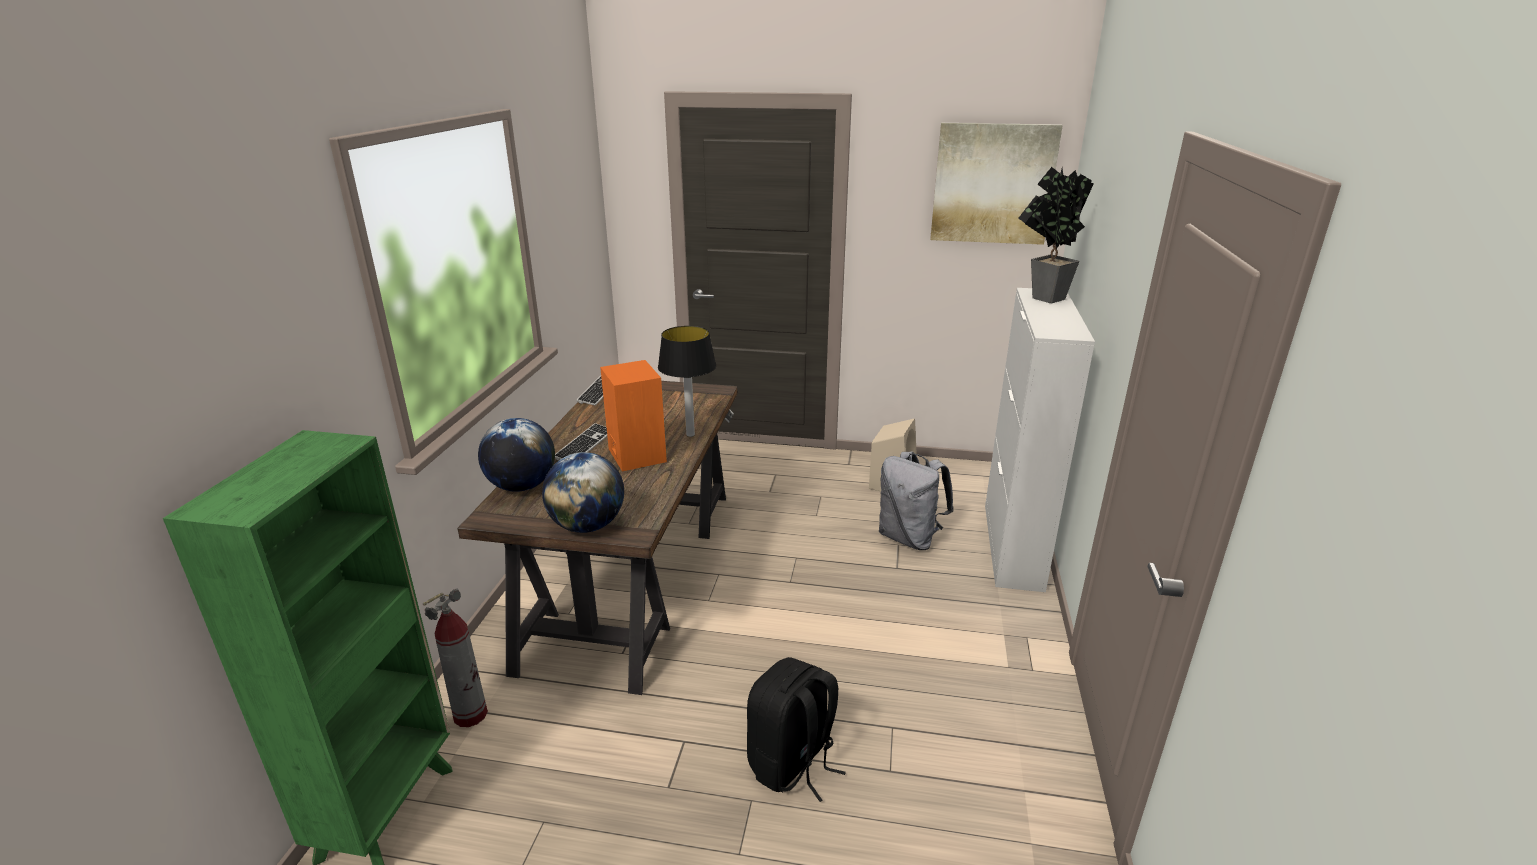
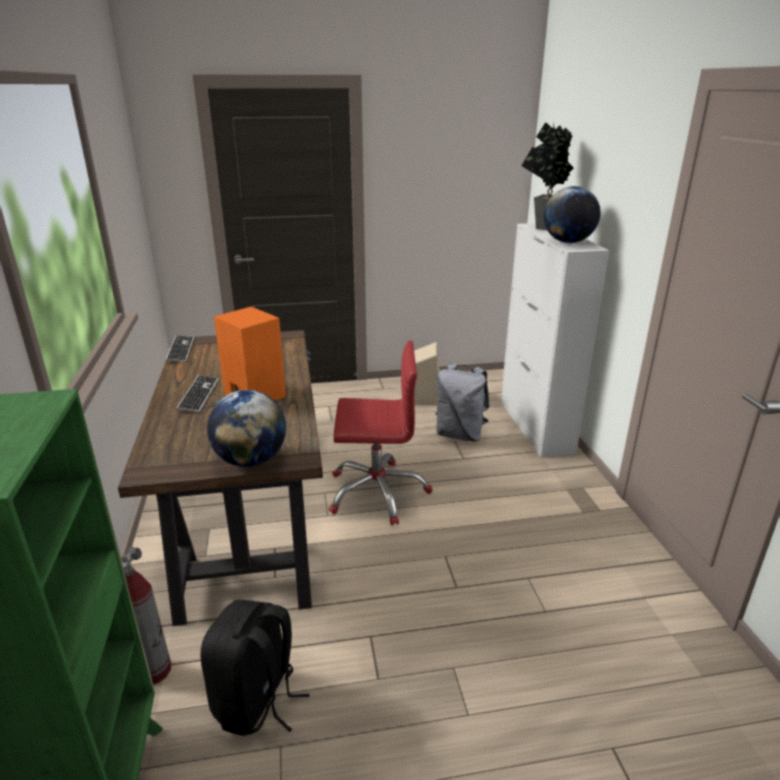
camera: 20 degrees left, 0 degrees up
(522, 486) = (161, 439): globe -> globe (568, 242)
(689, 435) = (290, 372): table lamp -> none
(775, 586) = (377, 492): none -> red office chair
(792, 764) = (470, 628): black backpack -> black backpack (257, 701)
(993, 184) = (476, 147): picture -> none

